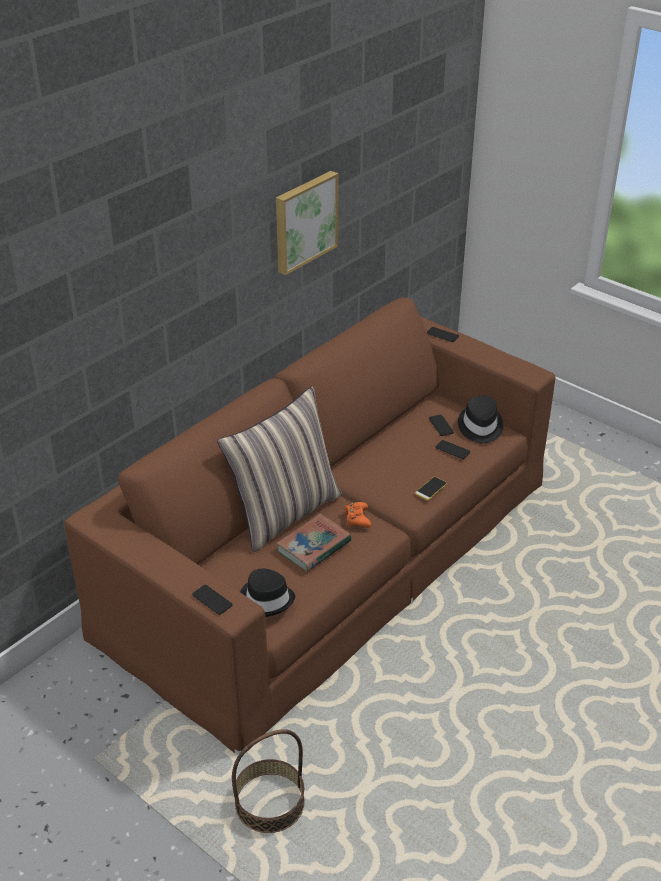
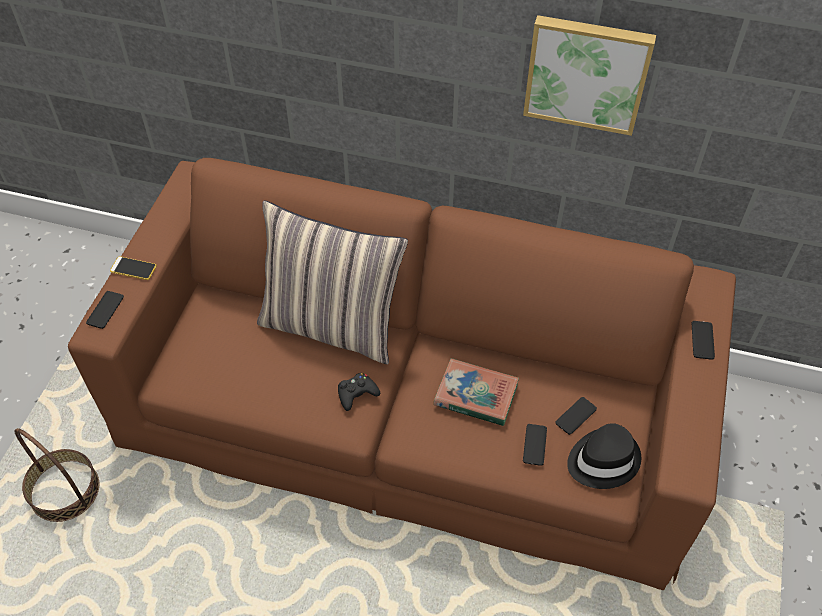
camera: 65 degrees right, 15 degrees up
(266, 599) = (194, 363): black hat -> none
(313, 546) = (290, 371): book -> book (476, 395)
(357, 518) = (357, 394): orange game controller -> black game controller
(431, 489) = (448, 447): phone -> phone (133, 268)

